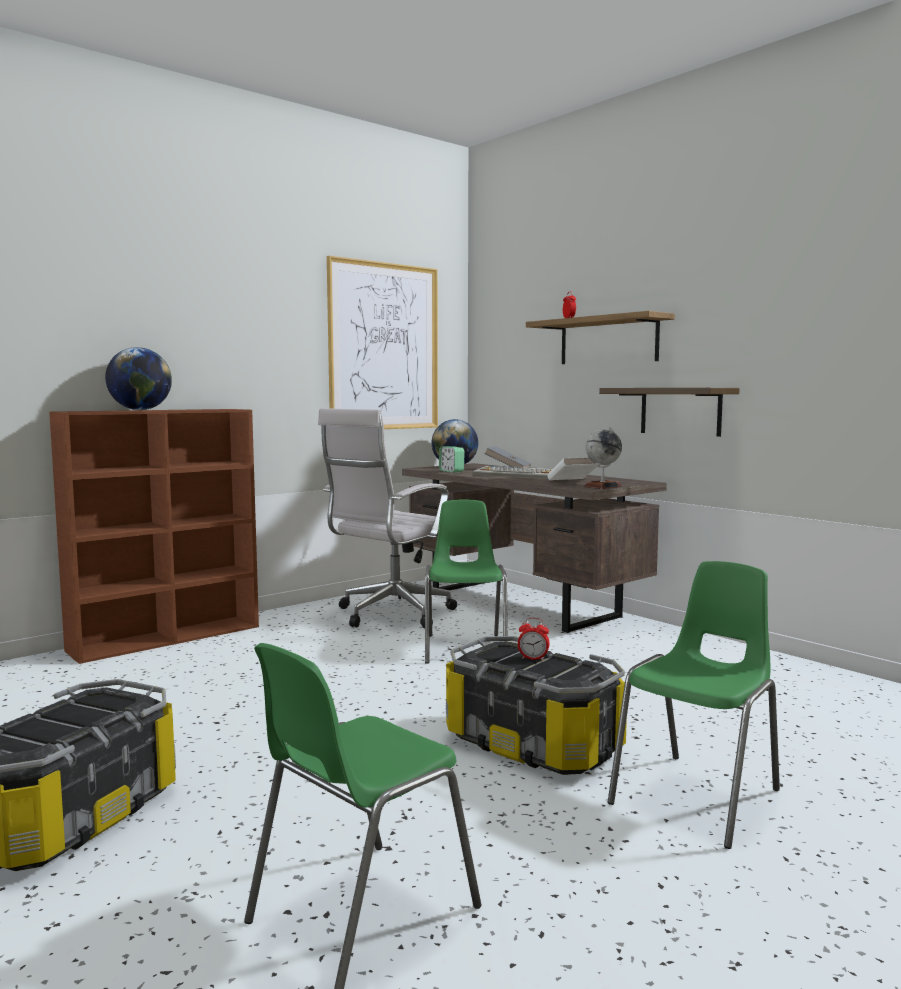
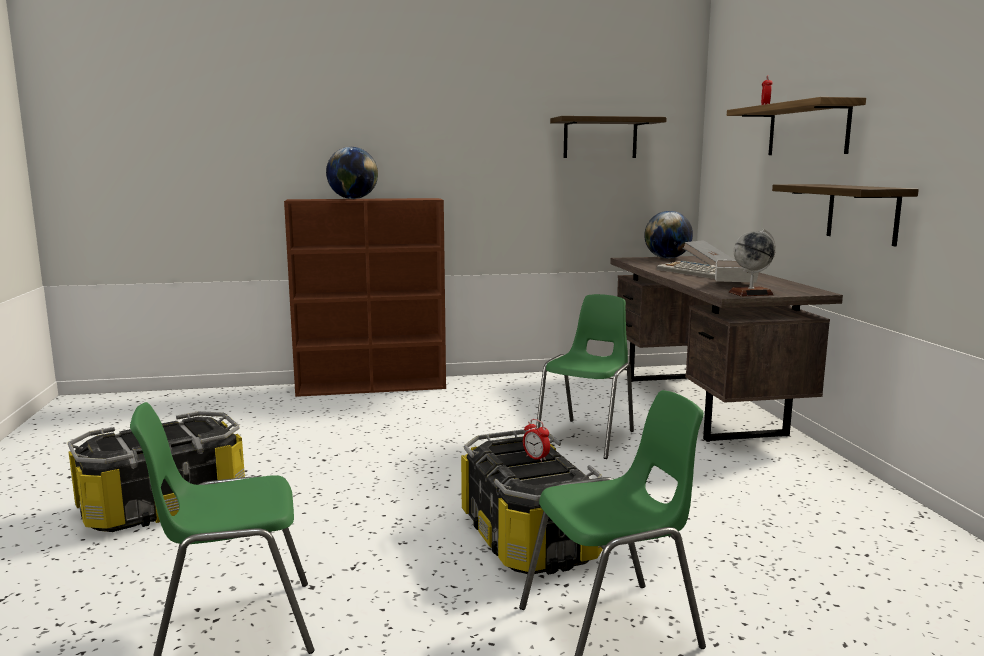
camera: 30 degrees right, 5 degrees up
(384, 347) = (600, 138): picture -> shelf
(390, 615) = (562, 395): white office chair -> none
(451, 471) = (647, 264): alarm clock -> none

